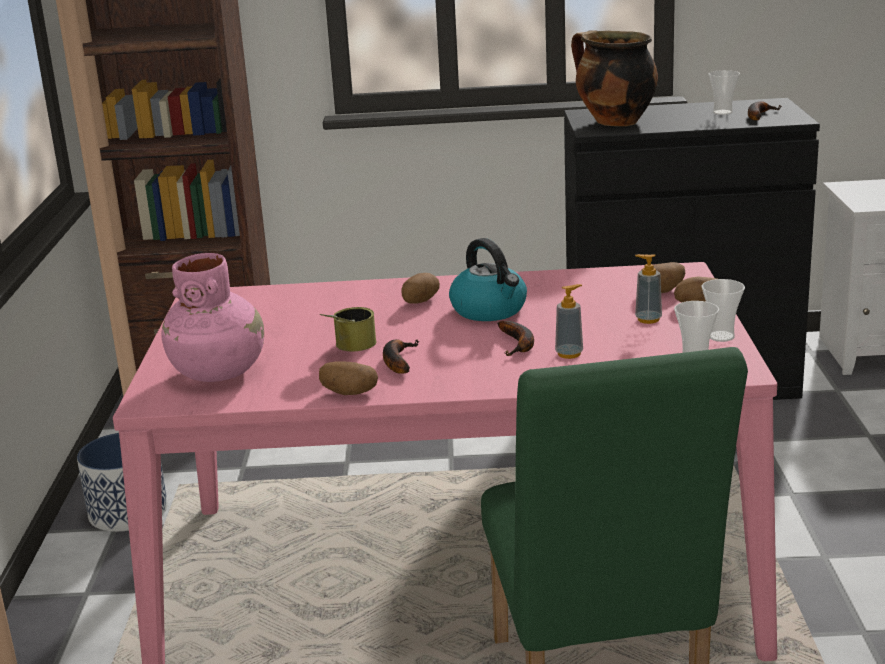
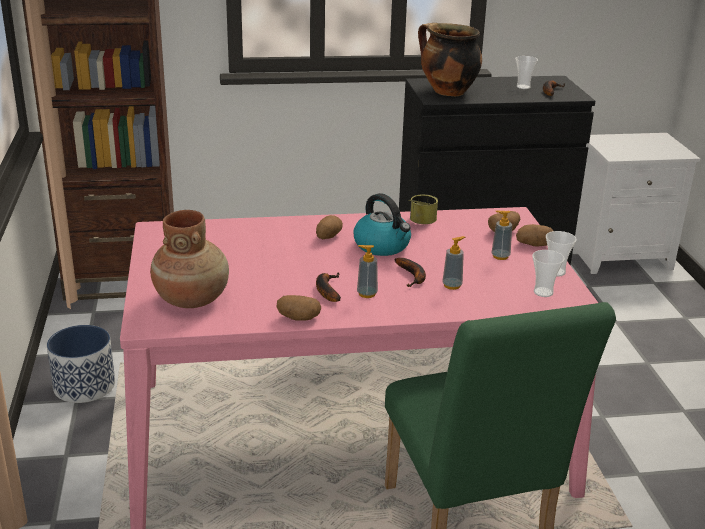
camera: 10 degrees left, 5 degrees up
(219, 372) = (192, 299): pink vase -> brown vase
(349, 348) = (286, 278): can -> can (420, 222)
(449, 364) = (367, 294): none -> soap dispenser

